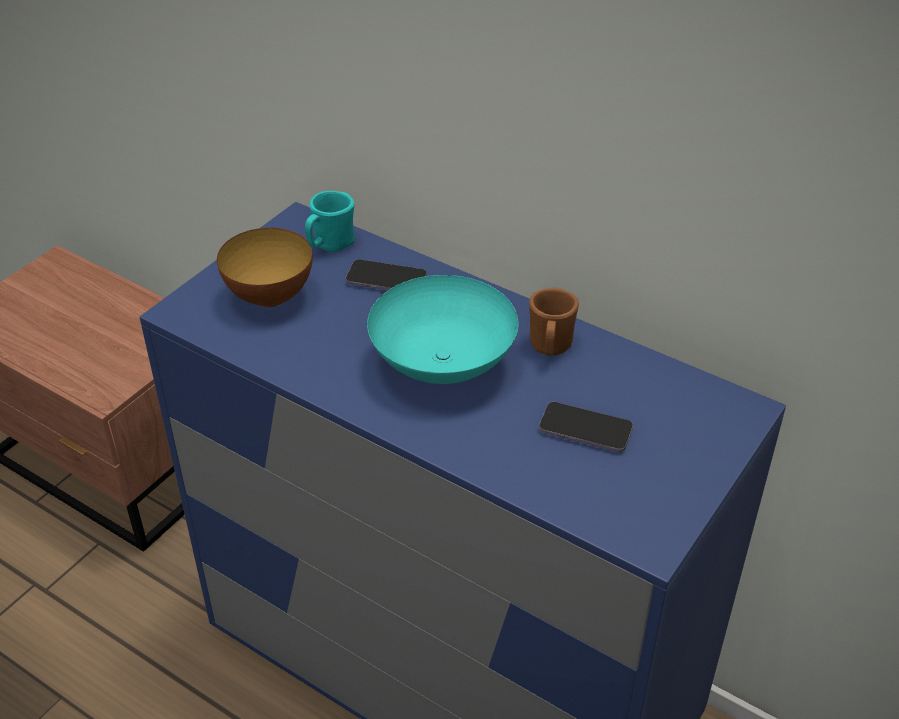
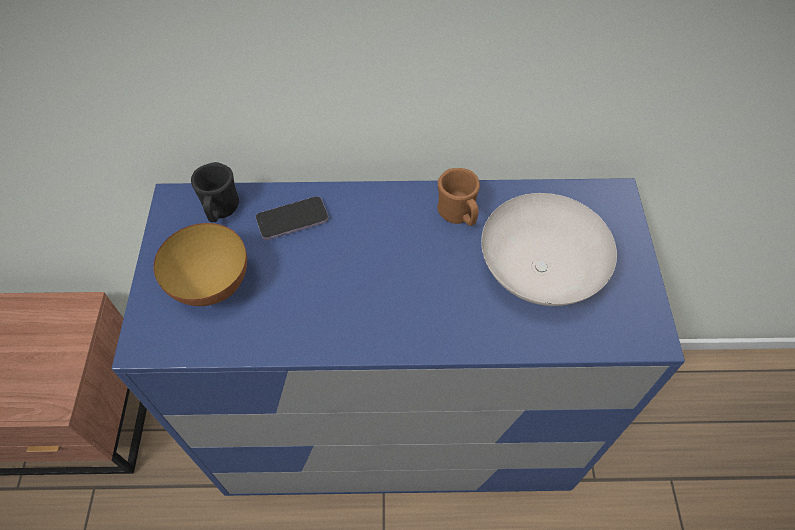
camera: 35 degrees left, 15 degrees up
(330, 245) = (220, 211): turquoise mug -> black mug
(444, 365) = (399, 272): turquoise bowl -> none
(585, 429) = (537, 270): phone -> white bowl

